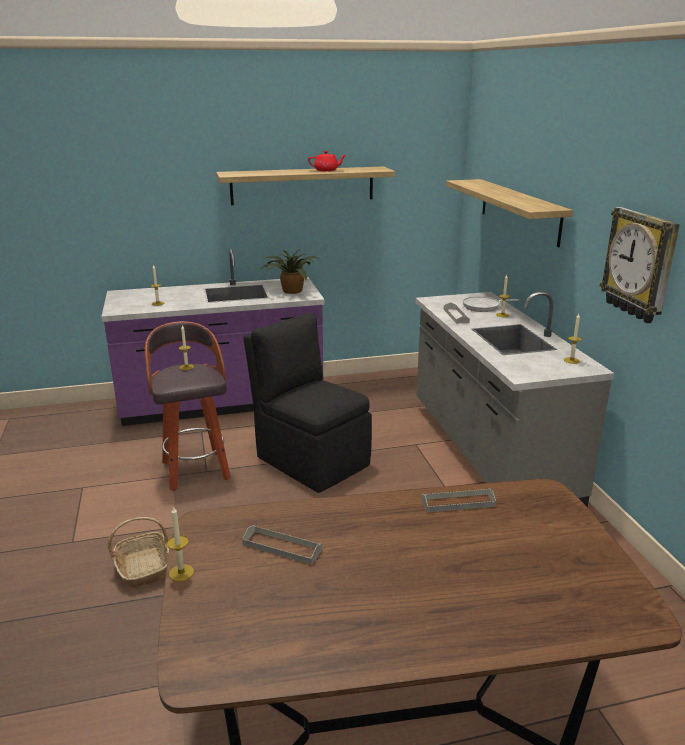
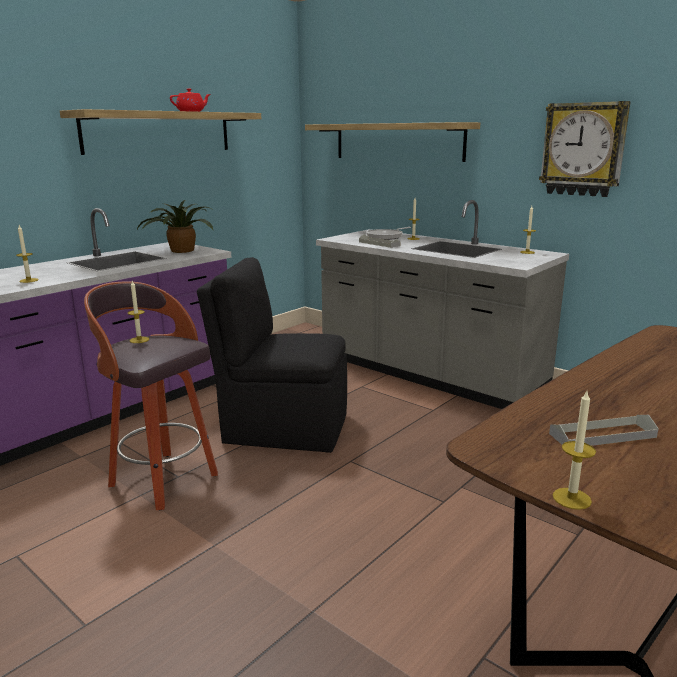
camera: 35 degrees left, 5 degrees down
(143, 567) = (232, 605): basket -> none
(458, 503) = (640, 356): grey tray -> none

